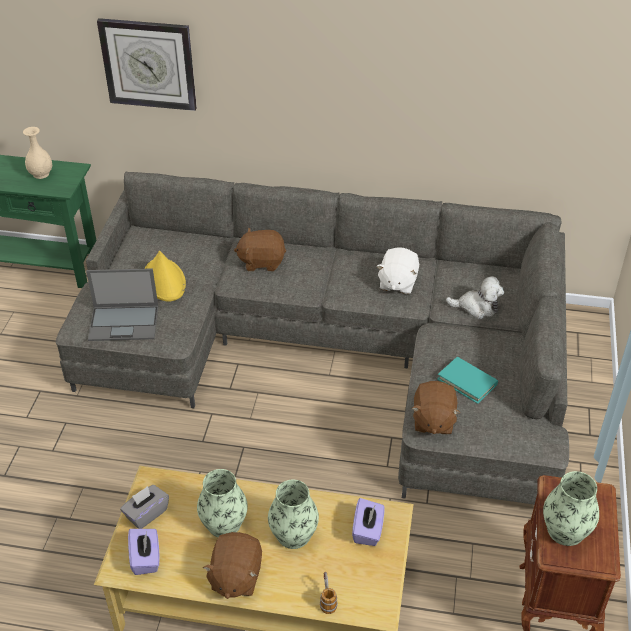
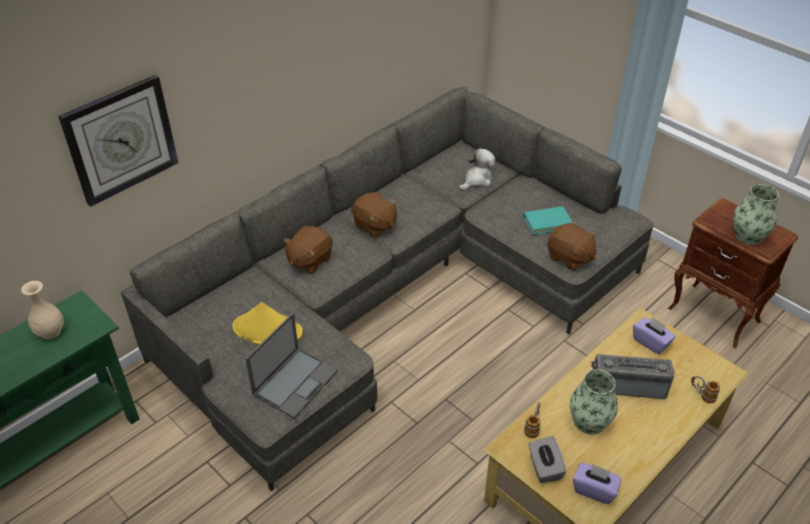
camera: 55 degrees left, 0 degrees up
(187, 486) = (533, 426): none -> mug
(235, 577) = (648, 439): brown plush toy -> brown plush toy (374, 225)
(293, 534) = (628, 384): vase -> radio
(397, 283) = (413, 203): white plush toy -> none

